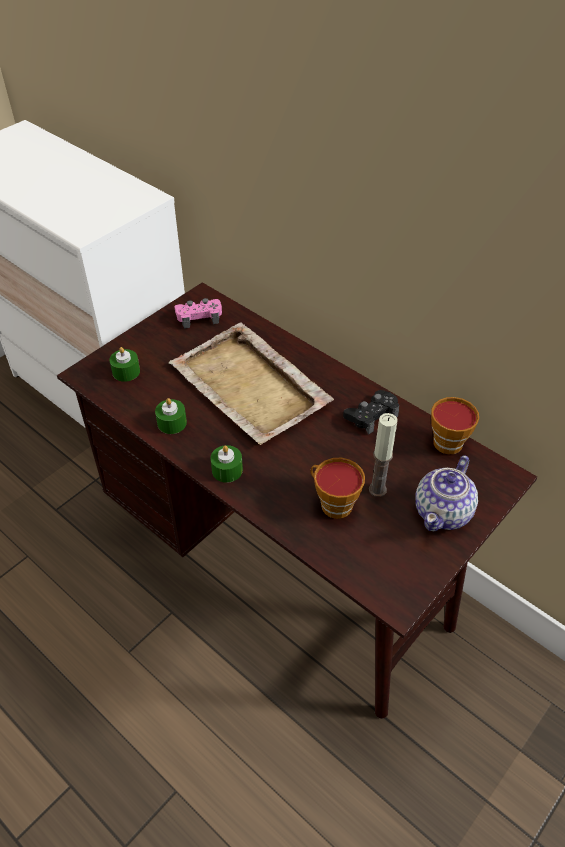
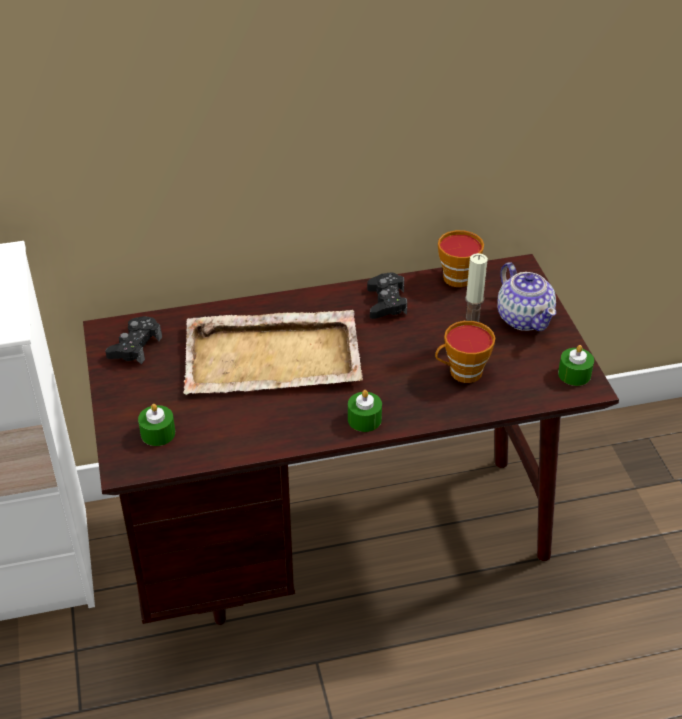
camera: 55 degrees left, 5 degrees down
(172, 423) = (267, 430): green candle -> green candle (574, 374)
(199, 316) = (135, 346): pink game controller -> black game controller

